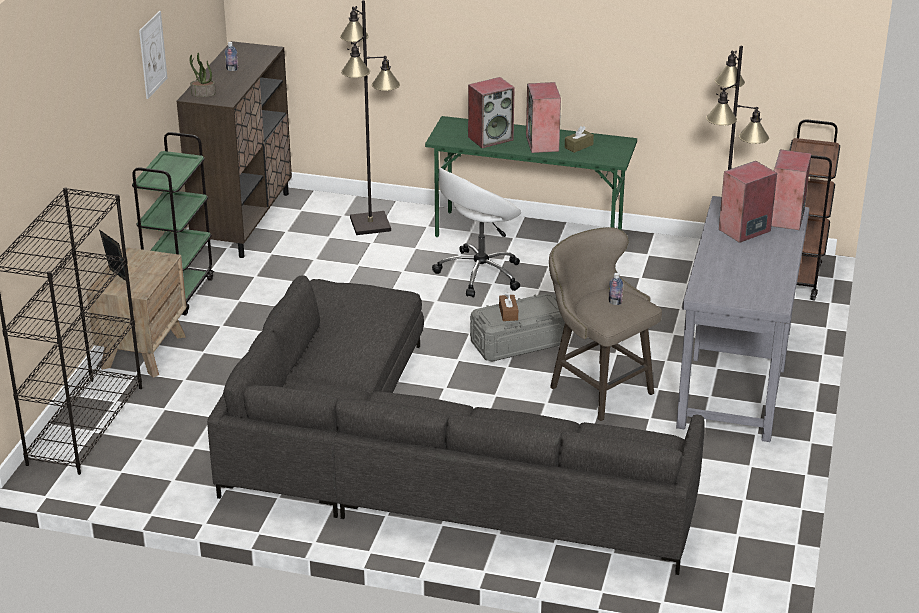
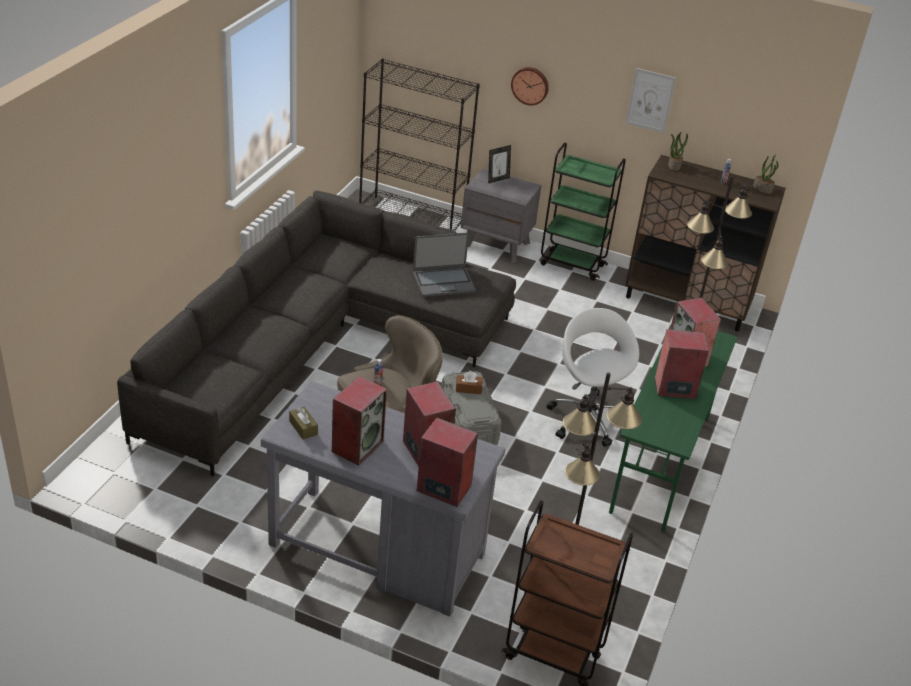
camera: 95 degrees right, 5 degrees up
(89, 141) = (530, 85): none -> wall clock
(143, 351) = (496, 244): brown nightstand -> grey nightstand
(239, 51) = (763, 189): none -> potted plant
(352, 316) = (443, 282): none -> laptop
(578, 146) = (669, 411): brown tissue box -> brown tissue box (303, 428)
(763, 263) = (357, 445): none -> speaker

